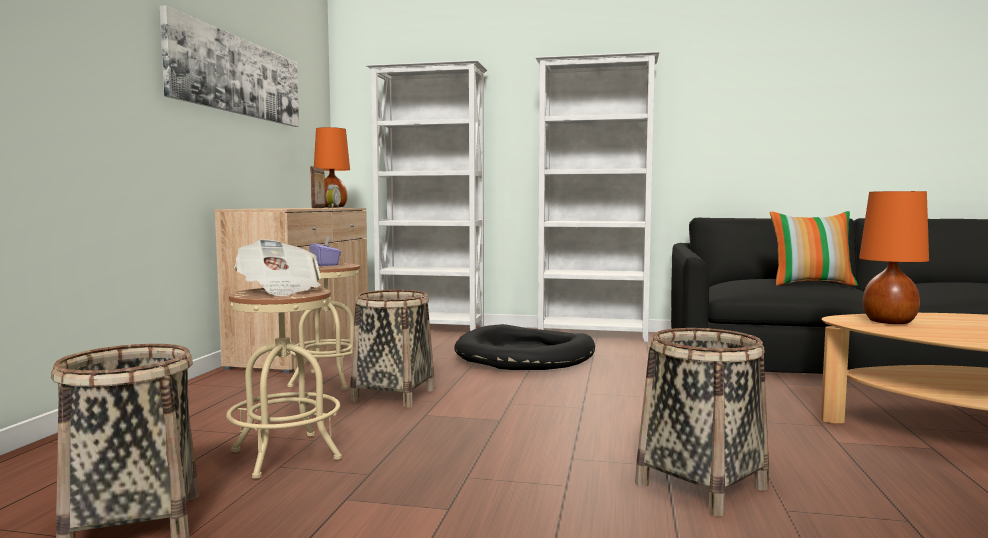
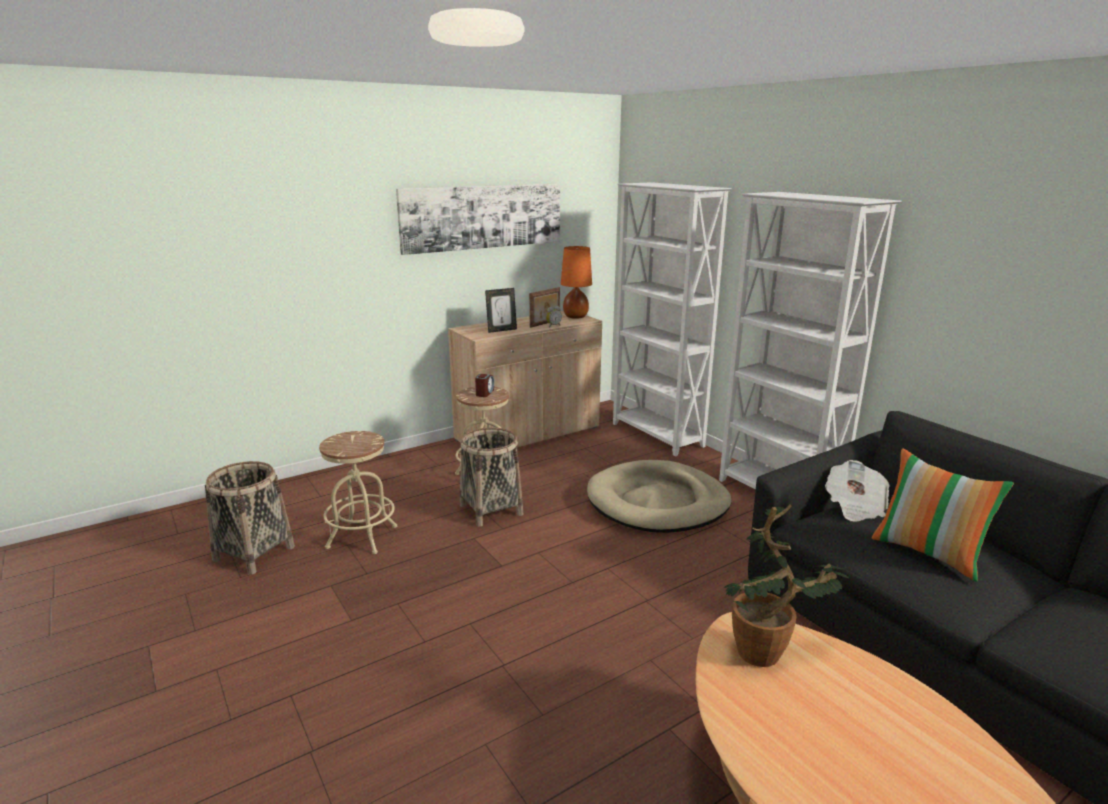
camera: 45 degrees right, 15 degrees up
(279, 290) = (356, 440): newspaper -> newspaper (854, 506)
(287, 208) = (501, 330): none -> picture frame
(325, 265) = (484, 393): purple tissue box -> alarm clock
(526, 355) = (658, 502): black dog bed -> beige dog bed
(700, 485) = (485, 692): basket -> none
(890, 322) = (769, 653): orange table lamp -> potted plant

